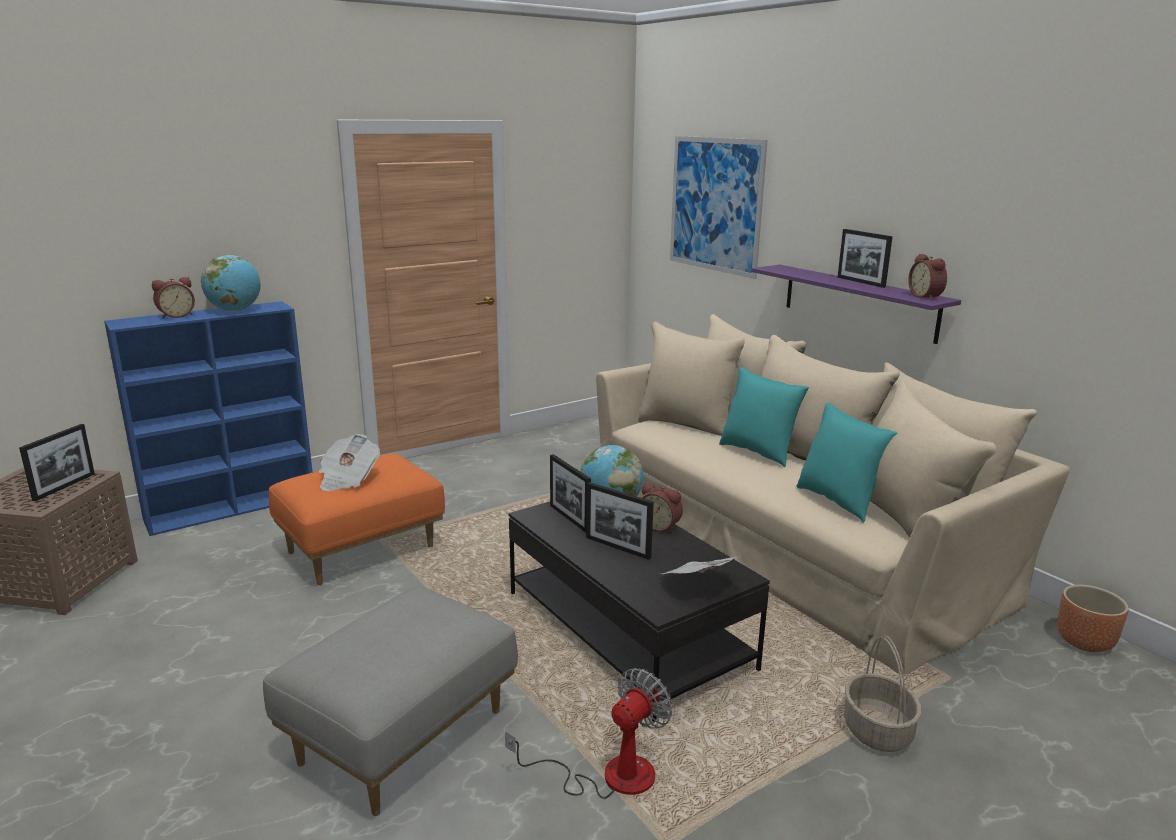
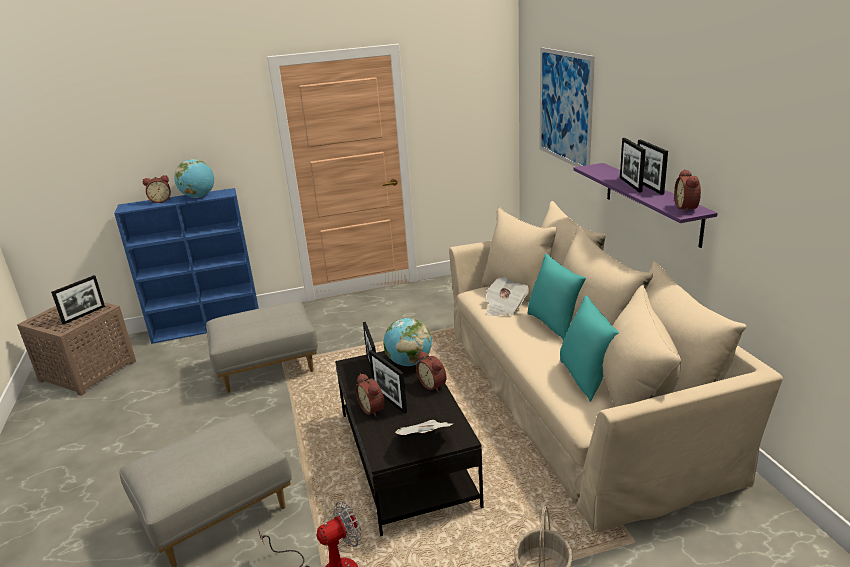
camera: 20 degrees right, 5 degrees up
(348, 479) = (251, 321): newspaper -> newspaper (504, 307)
(361, 551) = (267, 369): orange ottoman -> grey ottoman
(604, 559) = (373, 409): none -> alarm clock
(838, 280) = (630, 184): none -> picture frame
(1085, 642) = (784, 530): brown planter -> none

